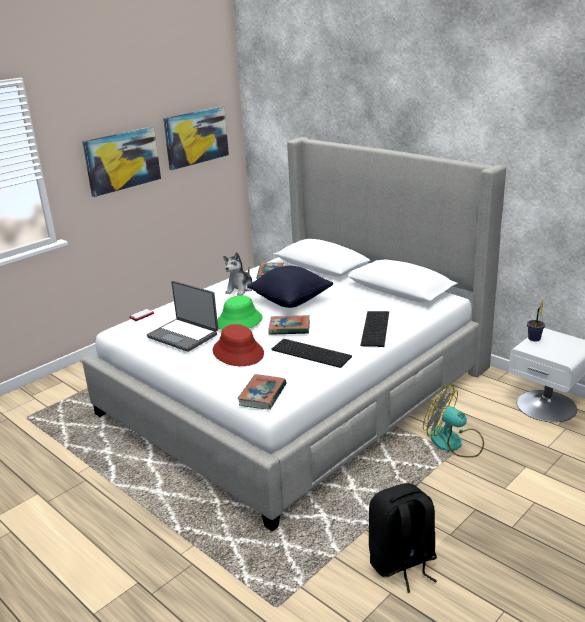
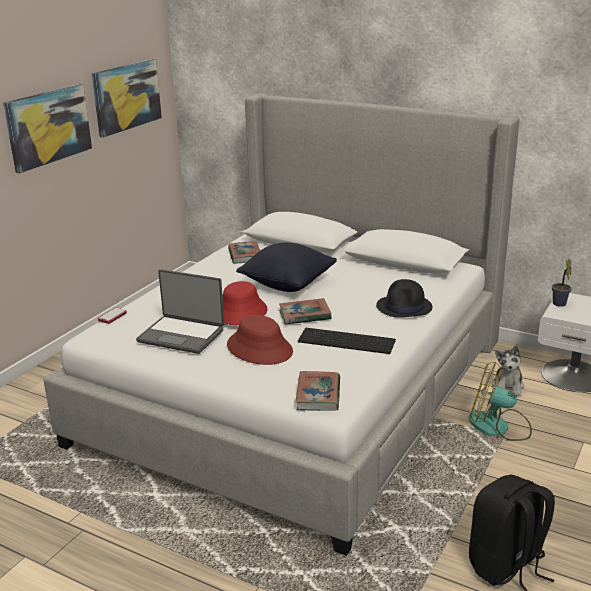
camera: 15 degrees left, 0 degrees up
(239, 321) = (240, 312): green hat -> red hat
(240, 289) = (218, 276): plush toy -> plush toy (508, 387)
(376, 329) = (404, 307): keyboard -> black hat

